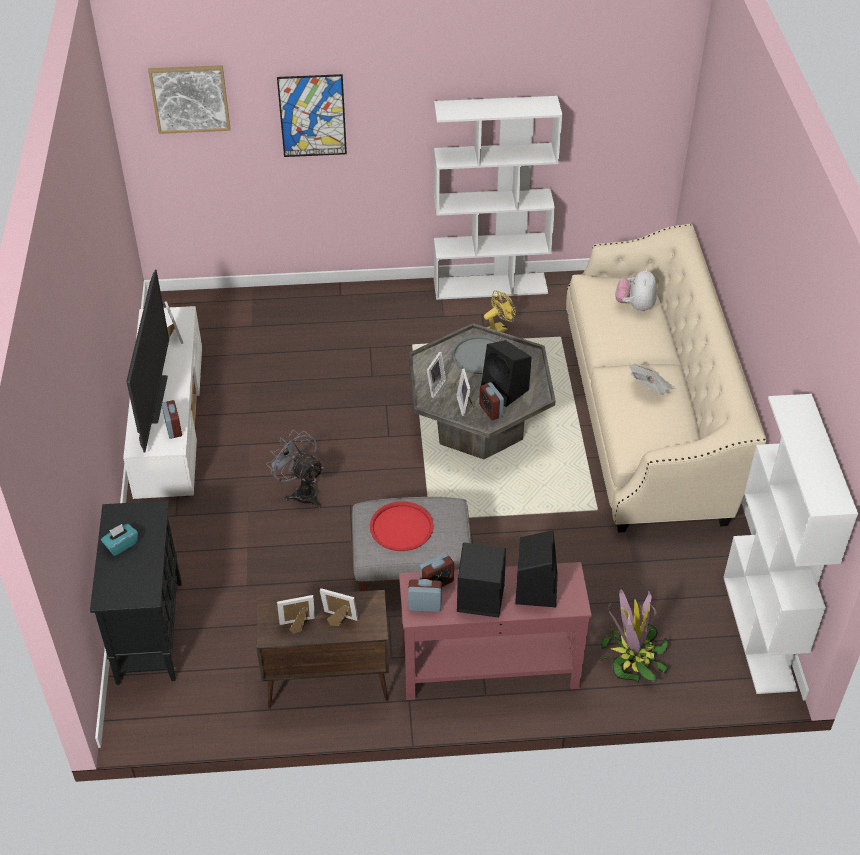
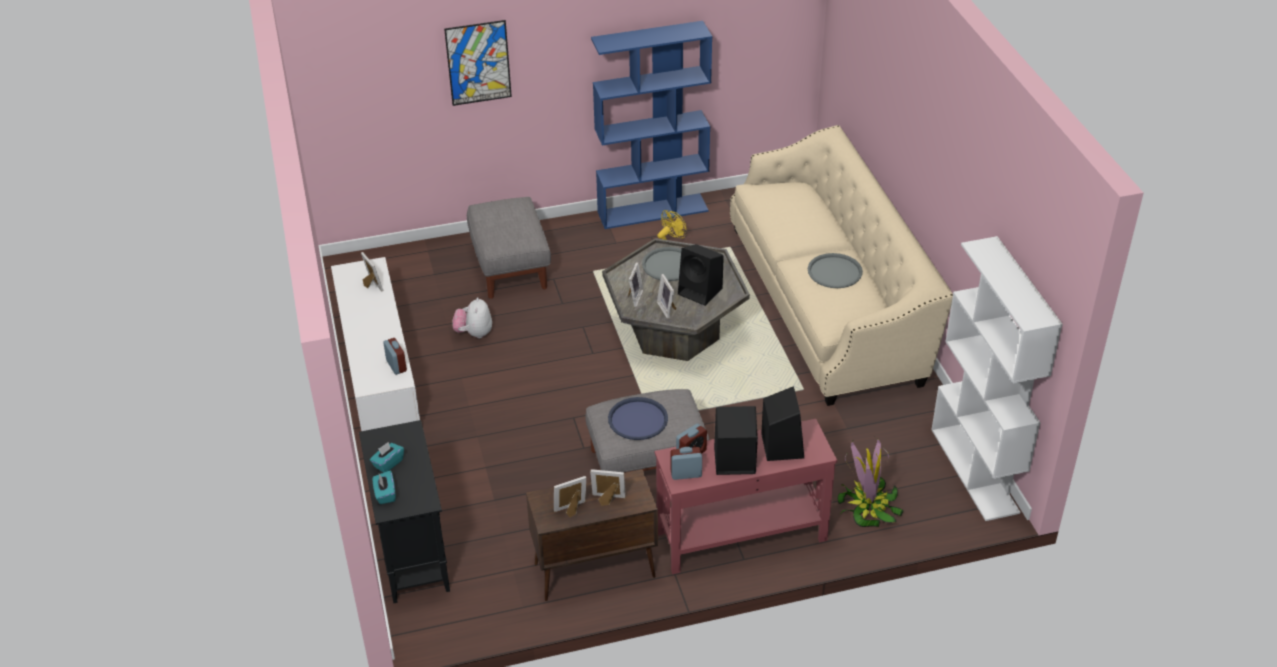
camera: 10 degrees left, 5 degrees down
(108, 580) = (385, 494): none -> turquoise tissue box
(156, 399) = (371, 343): television -> none
(190, 98) = (362, 57): picture -> none
(301, 492) = (524, 412): grey fan -> none
(329, 330) = (510, 269): none -> grey ottoman
(401, 527) = (637, 419): red tray -> blue tray
(491, 286) = (653, 211): white bookcase -> blue bookcase
(491, 410) = (692, 310): alarm clock -> none
(635, 306) = (801, 204): plush toy -> plush toy (474, 333)
(651, 389) = (834, 271): newspaper -> grey tray

